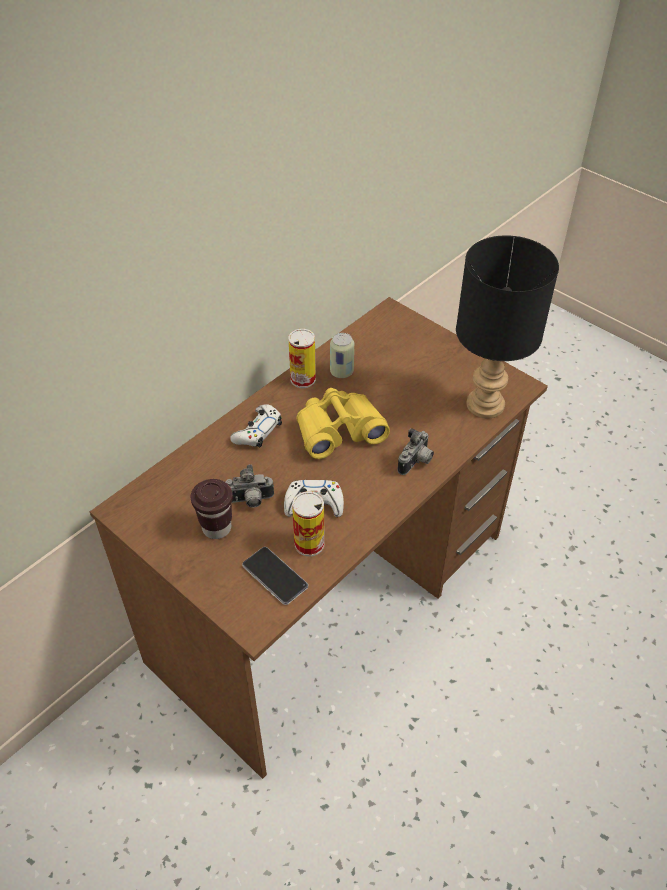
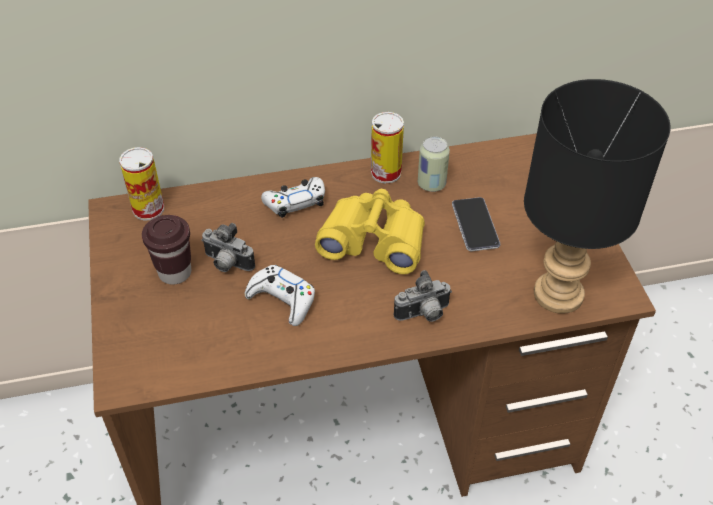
camera: 35 degrees right, 0 degrees up
(275, 576) = (182, 348): phone -> phone (475, 225)
(309, 544) = (242, 336): can -> can (148, 209)

